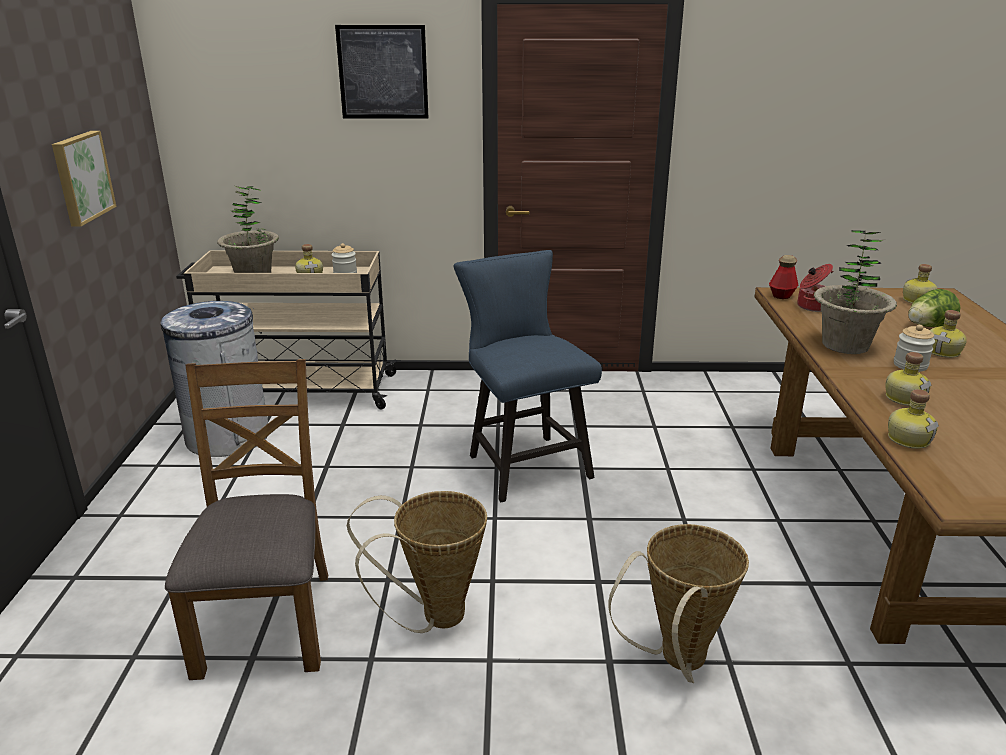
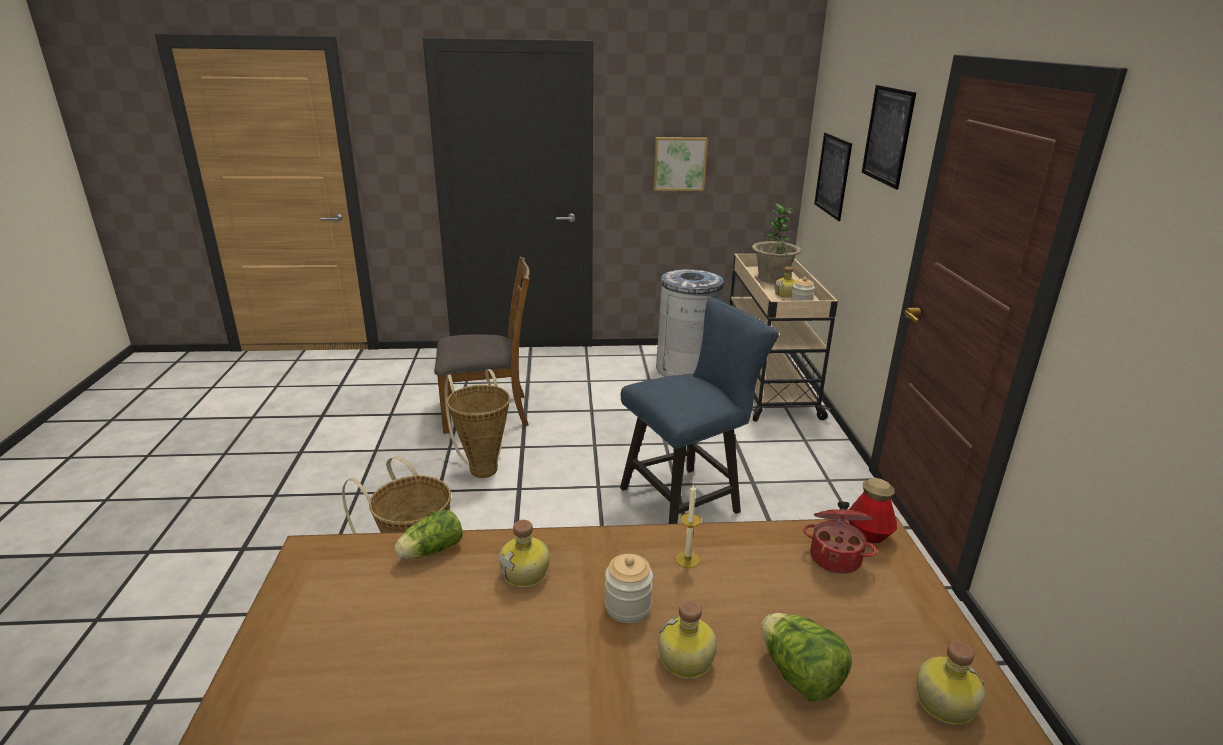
camera: 85 degrees right, 0 degrees up
(261, 137) = (832, 175): none -> picture
(845, 345) = (687, 559): potted plant -> candle
(908, 439) = (429, 551): bottle -> lettuce

